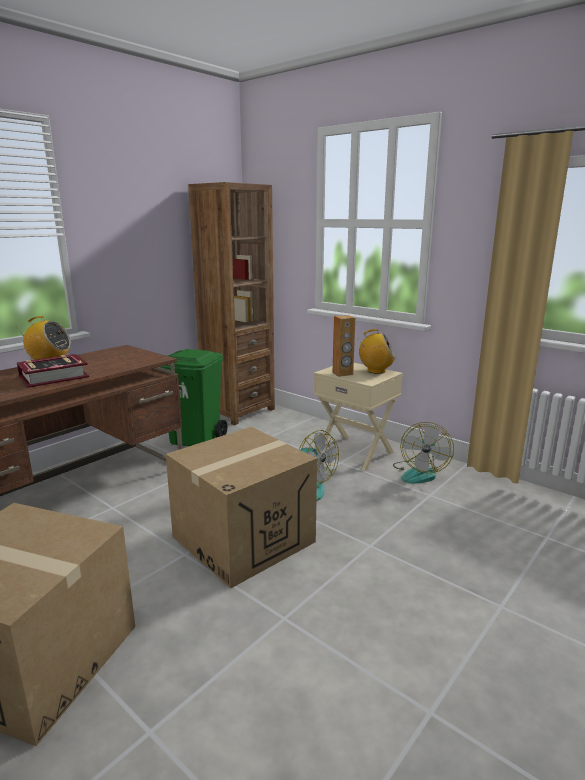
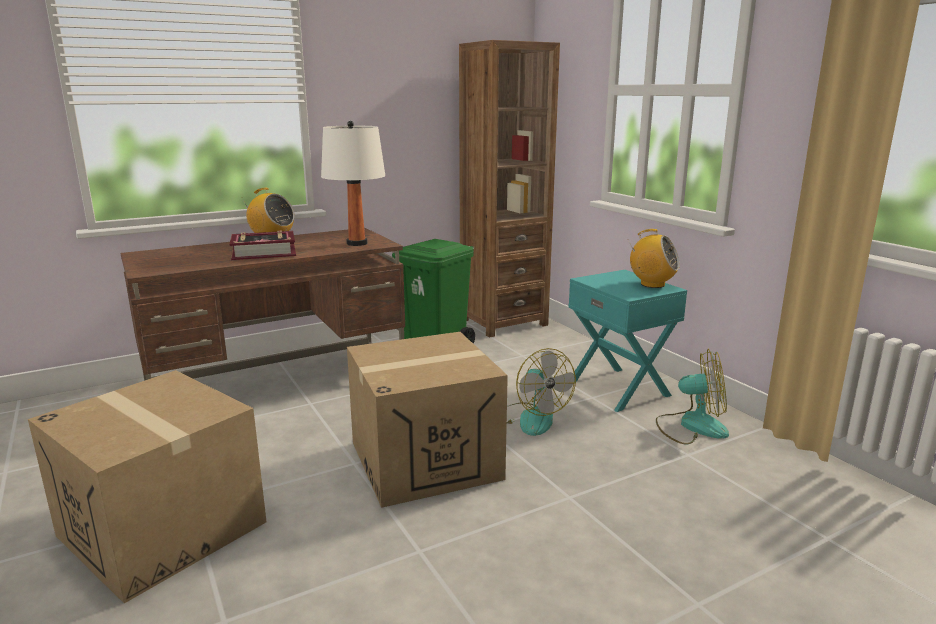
camera: 20 degrees right, 0 degrees up
(134, 360) = (357, 243): none -> white table lamp
(342, 373) = (604, 283): brown speaker -> none
(355, 452) = (619, 388): beige nightstand -> turquoise nightstand
(420, 473) = (691, 426): fan -> fan turned 120 degrees counterclockwise

